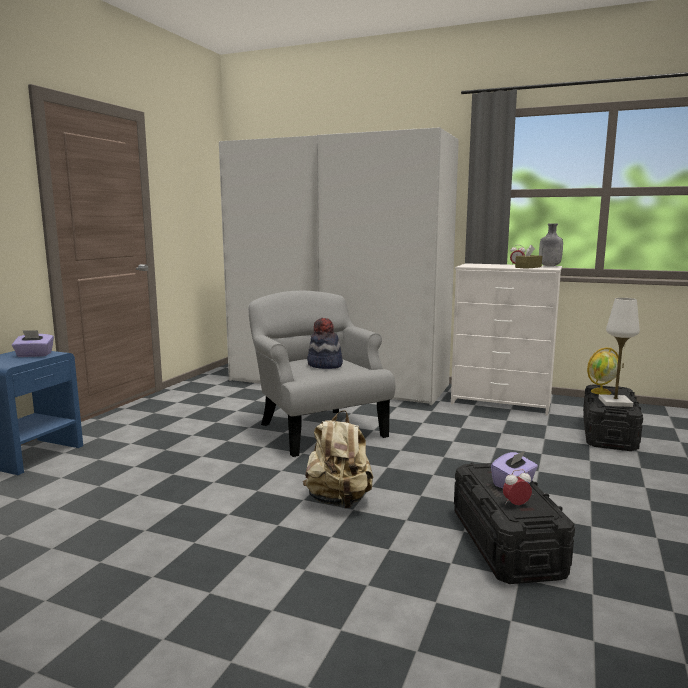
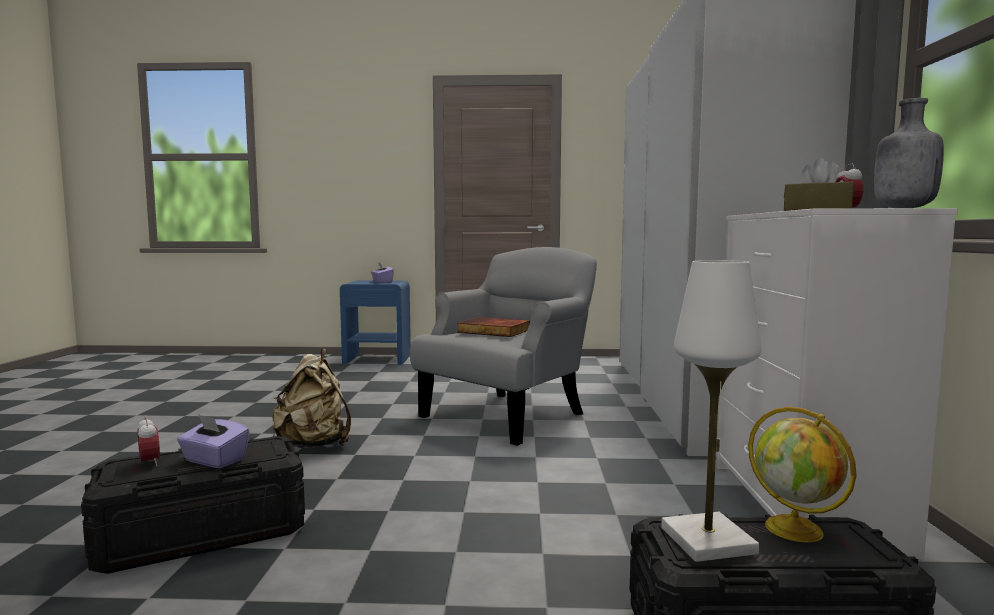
camera: 70 degrees right, 5 degrees down
(324, 365) = (492, 331): hat -> book

